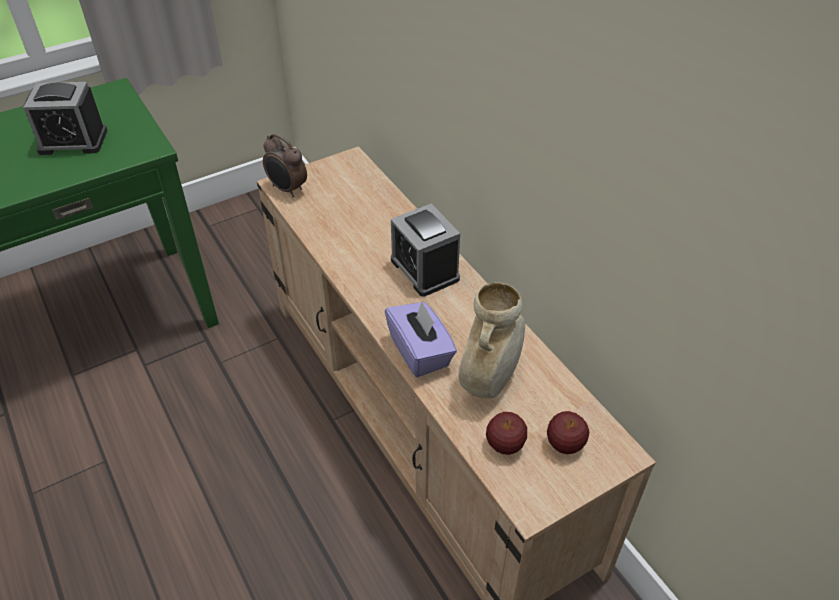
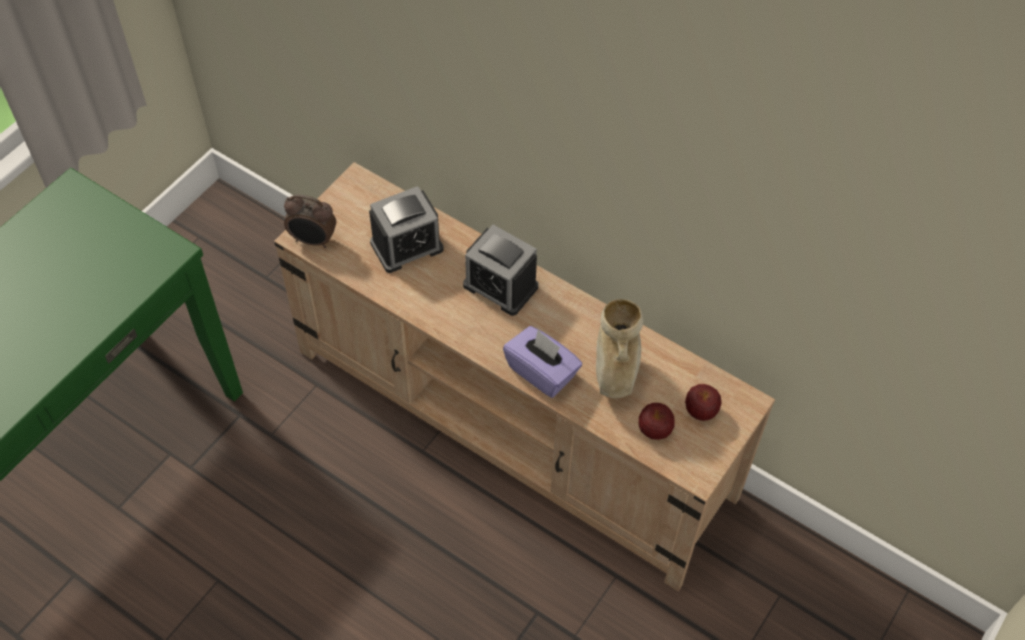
camera: 25 degrees left, 10 degrees up
(73, 141) = (78, 271): alarm clock -> alarm clock (407, 246)

